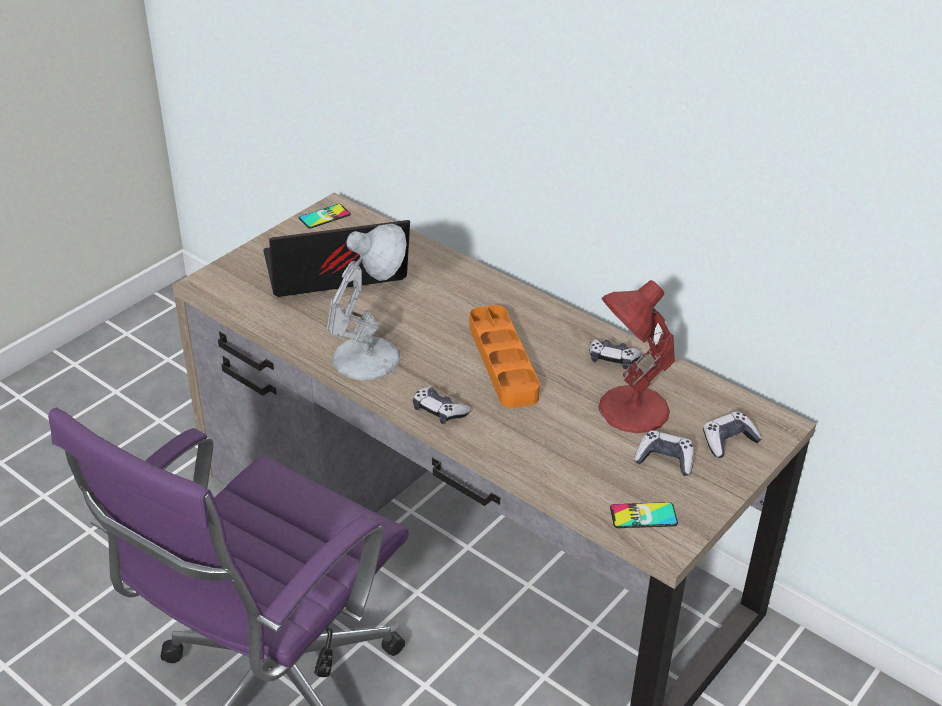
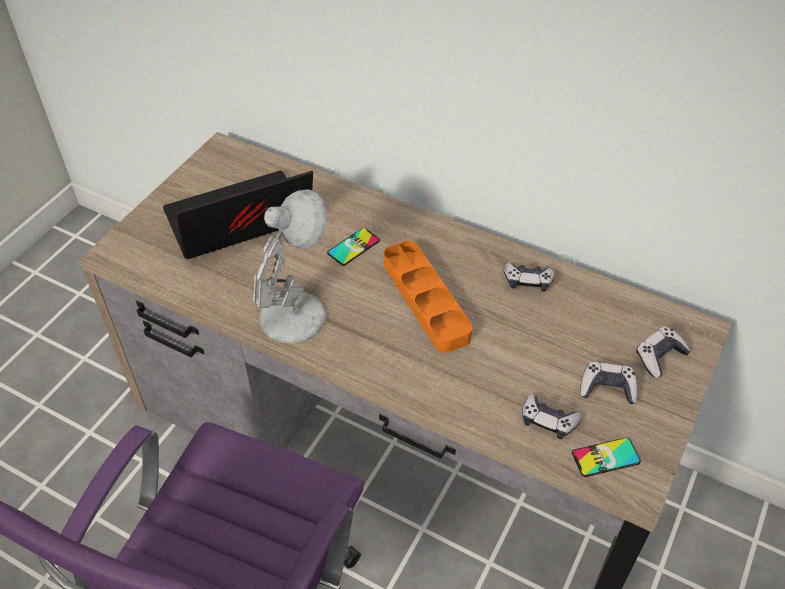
camera: 10 degrees left, 10 degrees up
(324, 216) = (214, 160): phone -> phone (353, 247)
(439, 411) = (379, 368): game controller -> game controller (548, 421)
(630, 410) = (560, 337): red table lamp -> none

